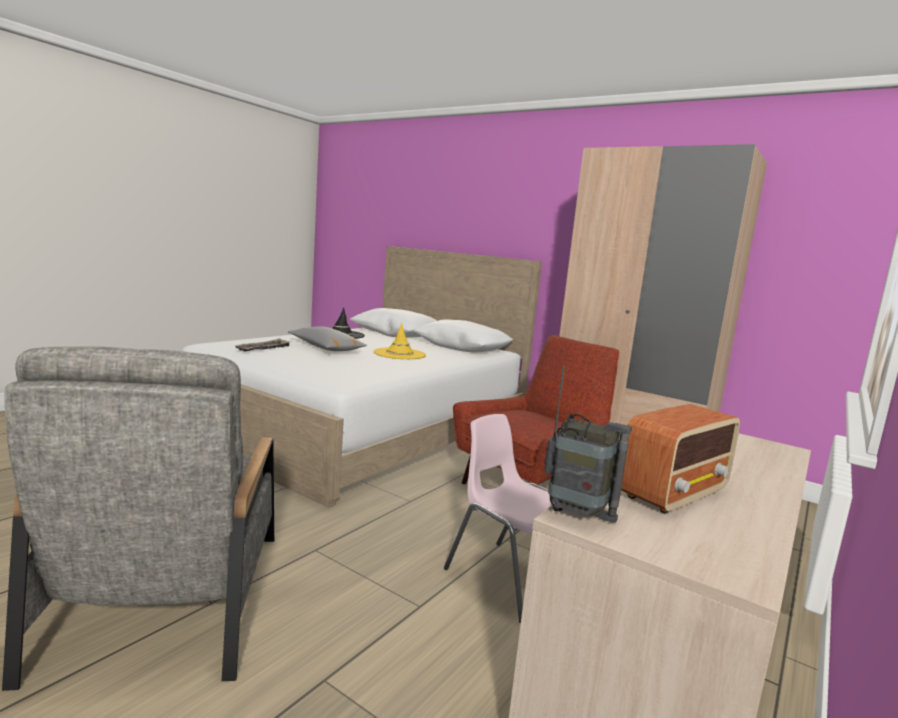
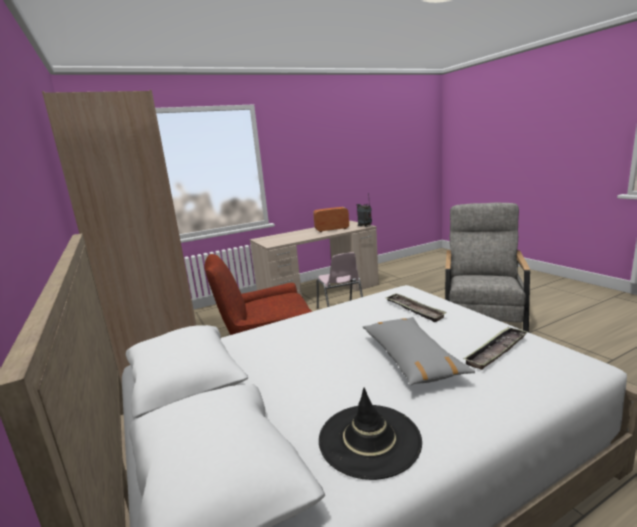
camera: 150 degrees left, 5 degrees up
(327, 367) = (414, 310): none -> tray
(399, 354) = (317, 344): yellow hat -> none

